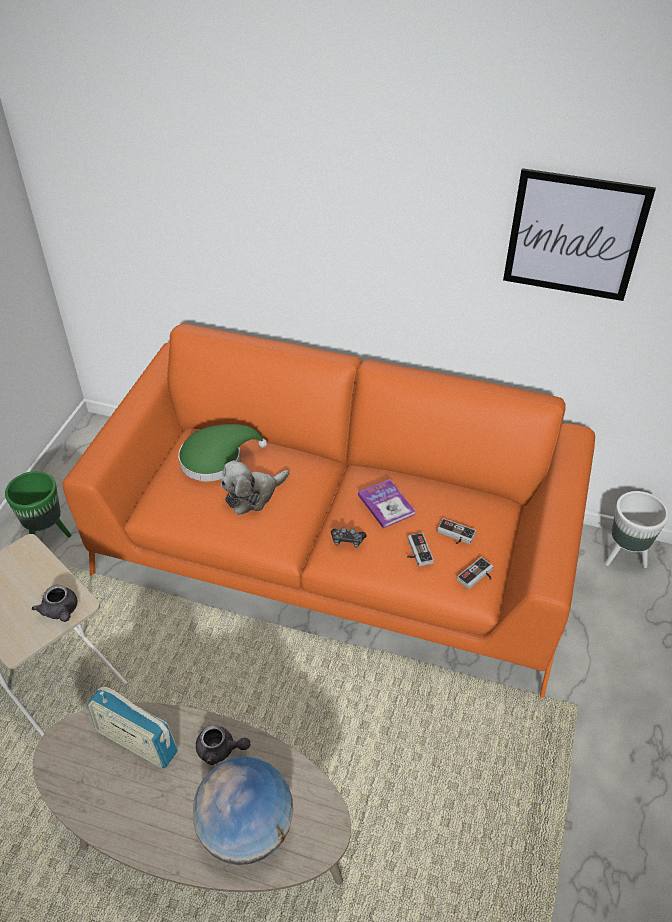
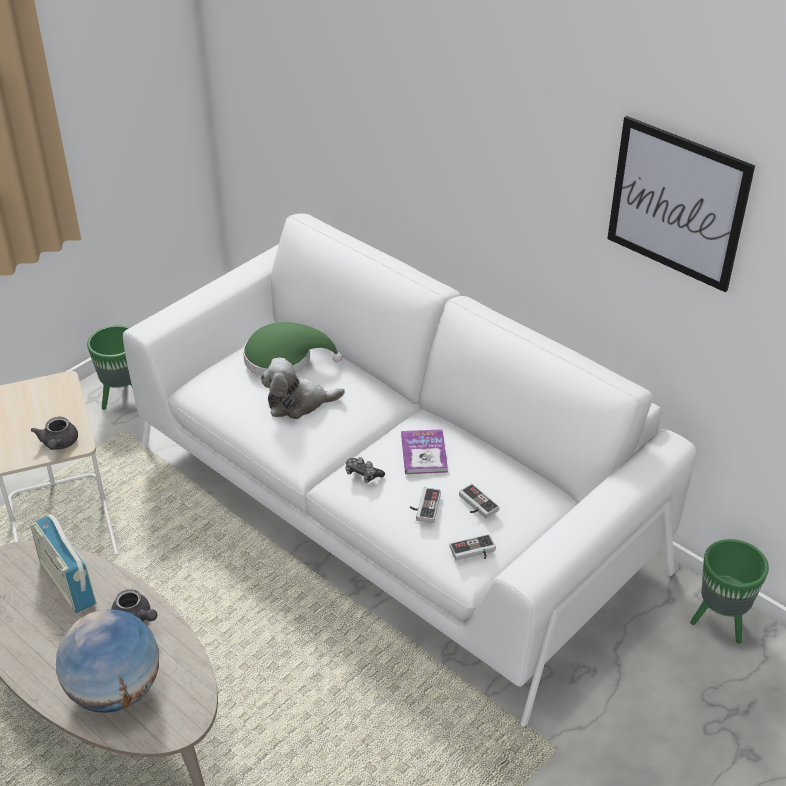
camera: 25 degrees right, 5 degrees down
(336, 552) = (393, 507): orange sofa -> white sofa
(624, 556) = (720, 623): white planter -> green planter

